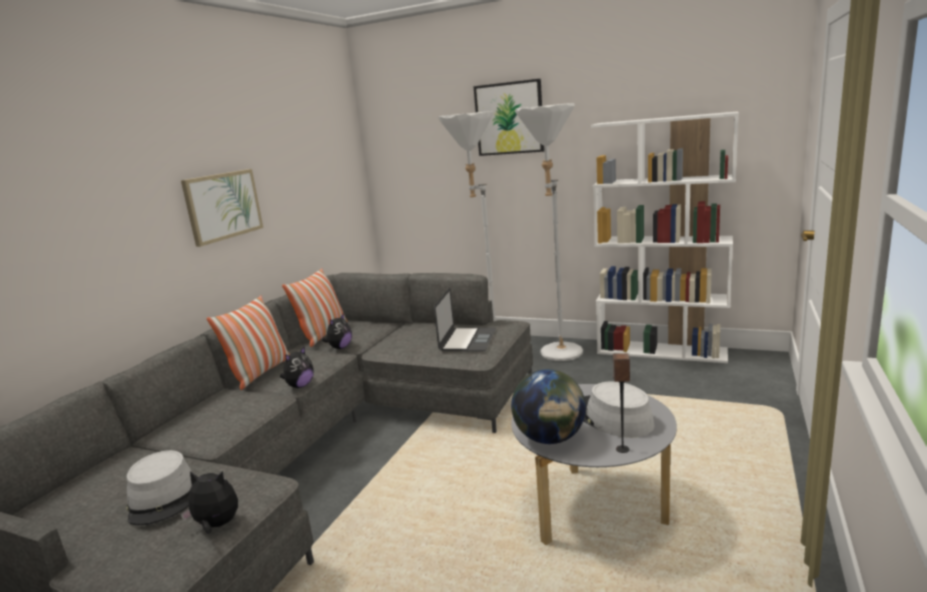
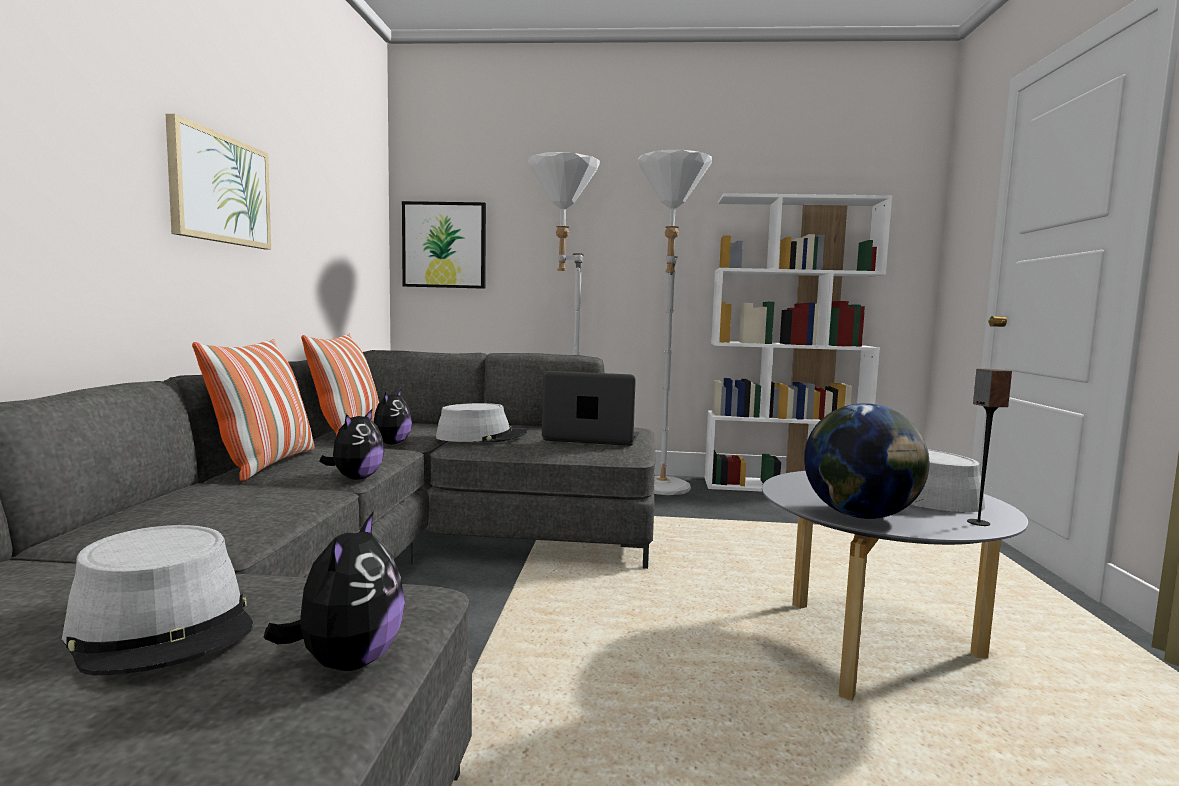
camera: 20 degrees left, 10 degrees down
(216, 525) = (347, 662): plush toy -> plush toy turned 105 degrees clockwise
(397, 340) = (481, 436): none -> grey hat
(468, 340) = (592, 438): laptop -> laptop turned 75 degrees counterclockwise
(509, 118) = (606, 185): picture -> picture (444, 245)

